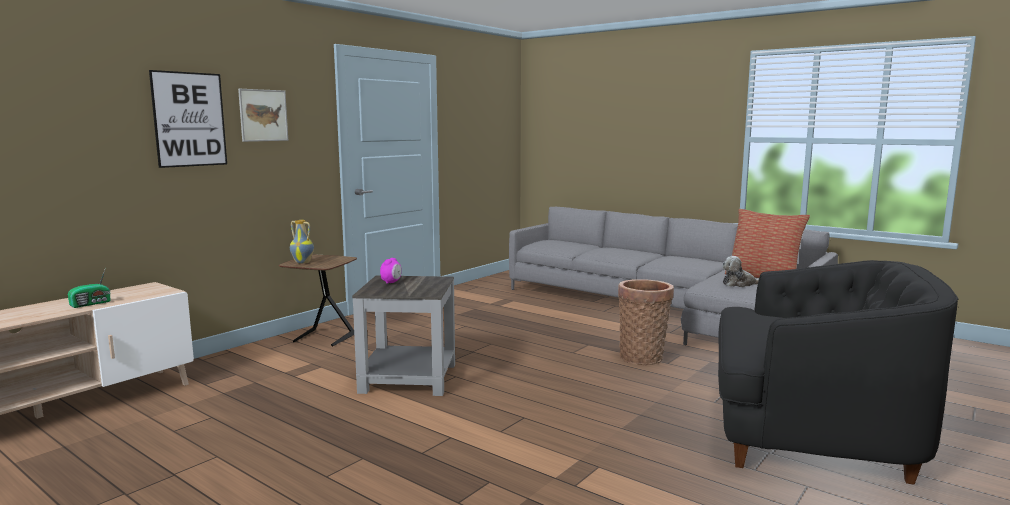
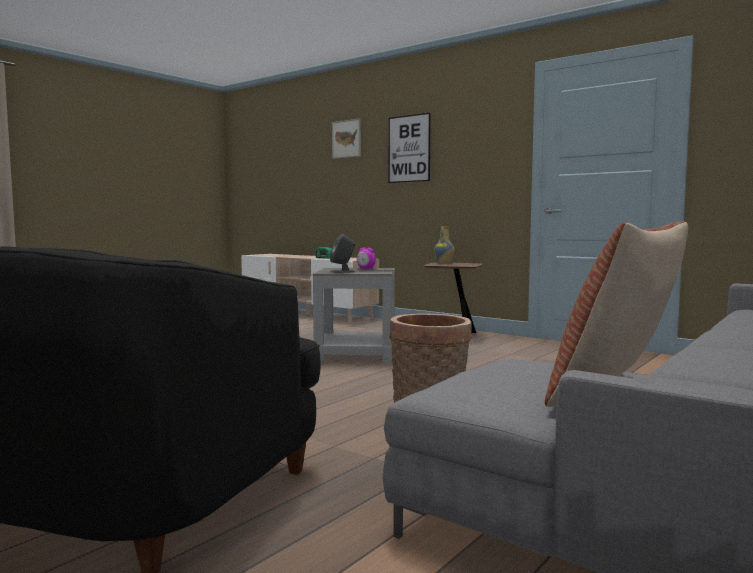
camera: 90 degrees right, 5 degrees down
(263, 115) = (460, 140): picture -> picture (346, 139)
(428, 288) = (342, 272): none -> grey speaker
(739, 284) = (523, 371): plush toy -> none

